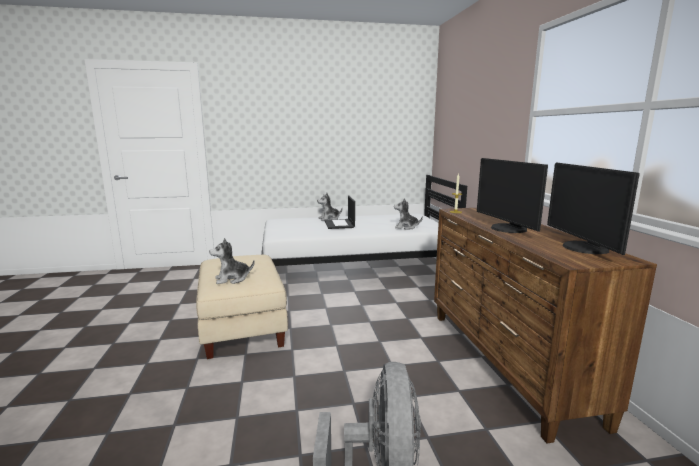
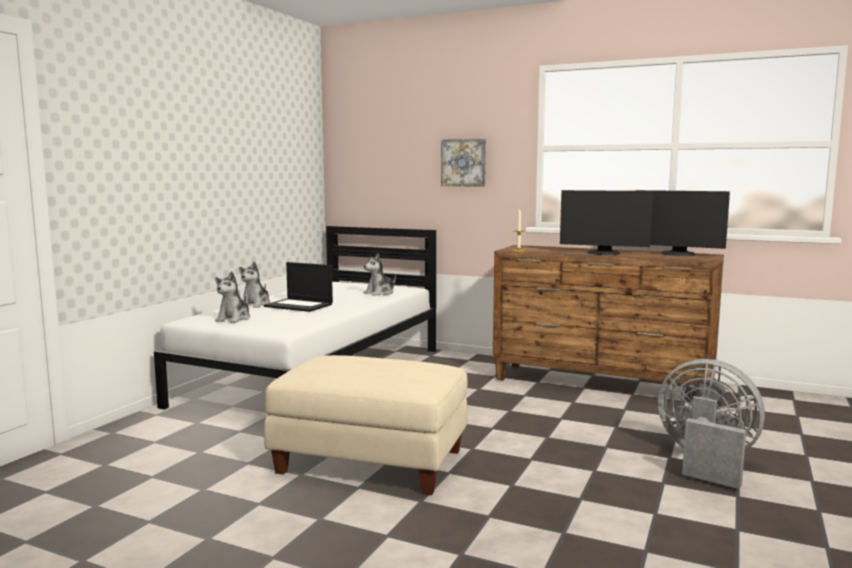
camera: 55 degrees left, 5 degrees down
(232, 279) = (410, 374): plush toy -> plush toy (234, 319)
(489, 128) = (464, 162): none -> picture

